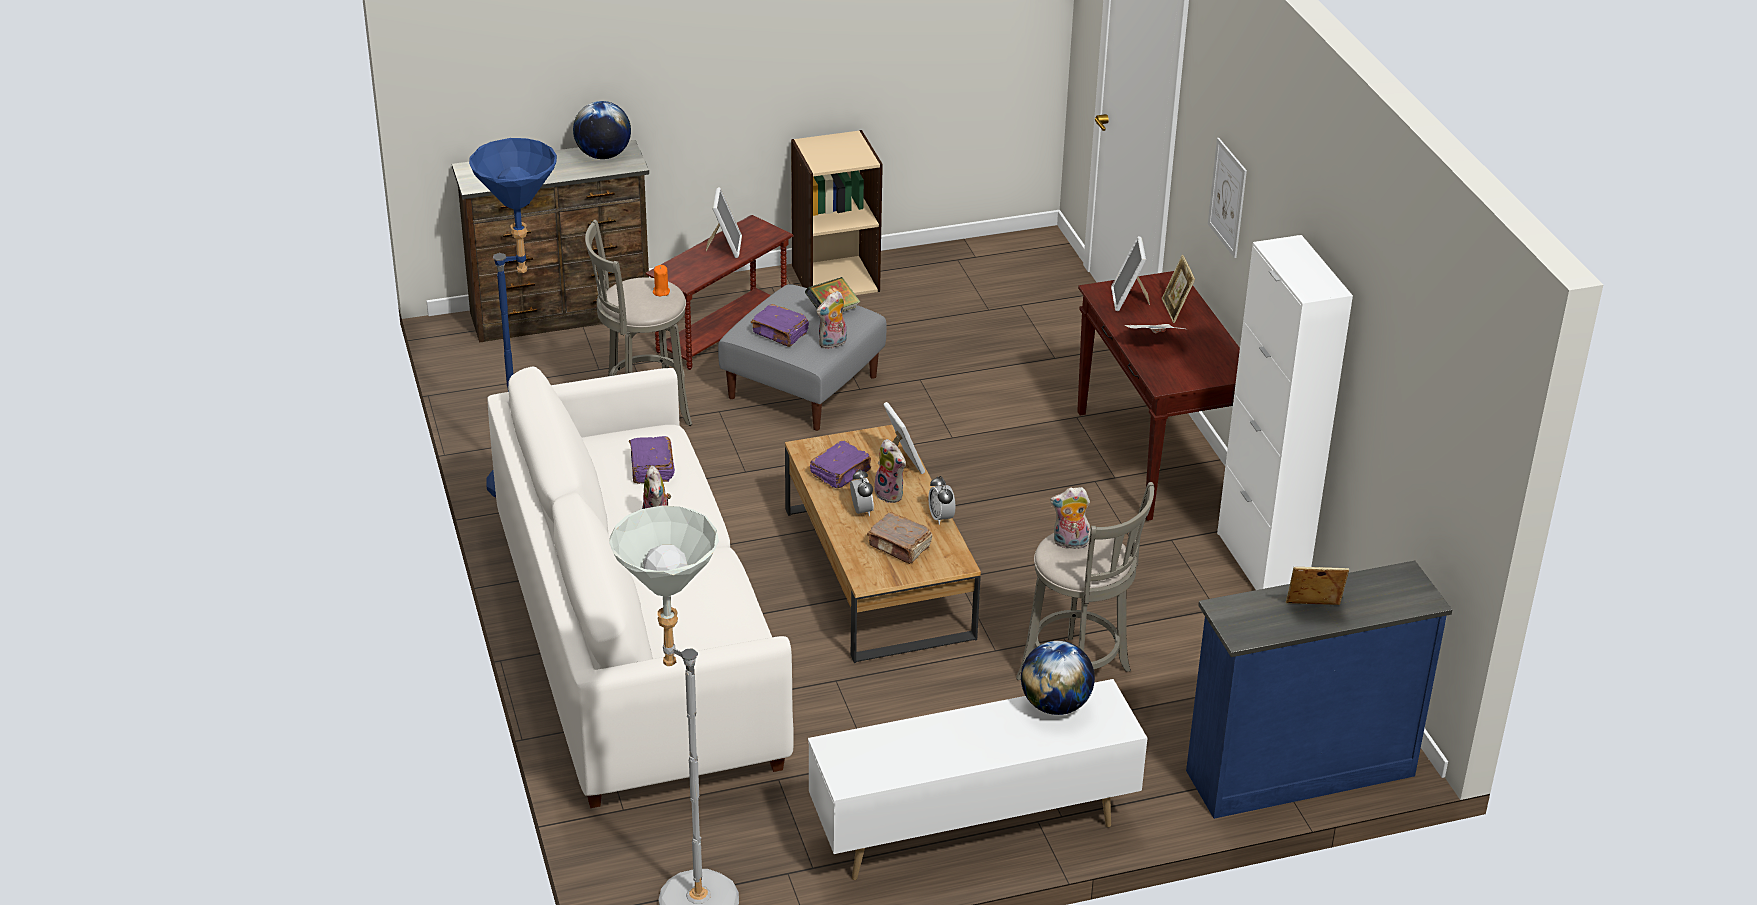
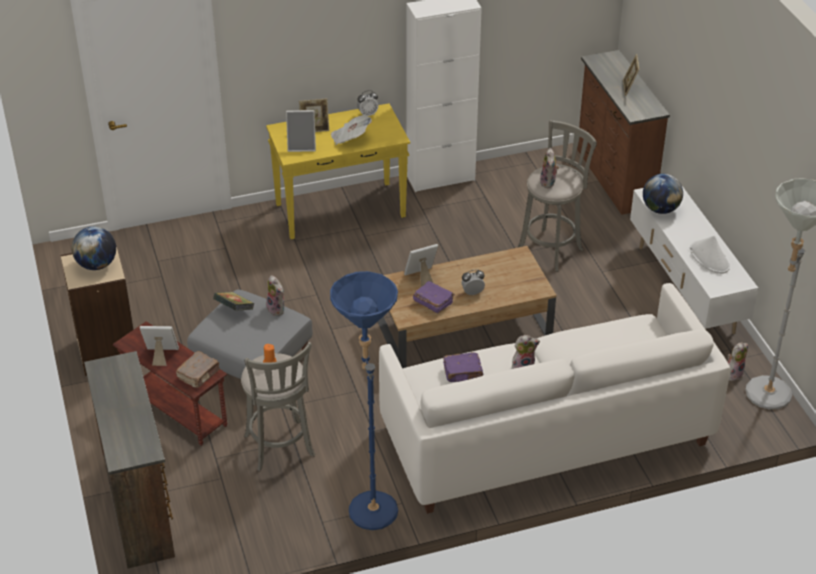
camera: 90 degrees left, 5 degrees up
(603, 155) = (109, 378): globe -> globe (97, 265)
(780, 333) = (264, 334): purple book -> none
(891, 494) = (453, 280): plush toy -> plush toy (733, 373)
(900, 547) = (508, 276): brown book -> brown book (199, 374)
(916, 750) = (709, 258): none -> white hat
(941, 517) = (476, 260): alarm clock -> alarm clock (367, 114)
(1157, 459) = (341, 210): brown console table -> yellow console table
(1227, 197) = (306, 48): picture -> none
(1297, 771) = (613, 178): blue dresser -> brown dresser

